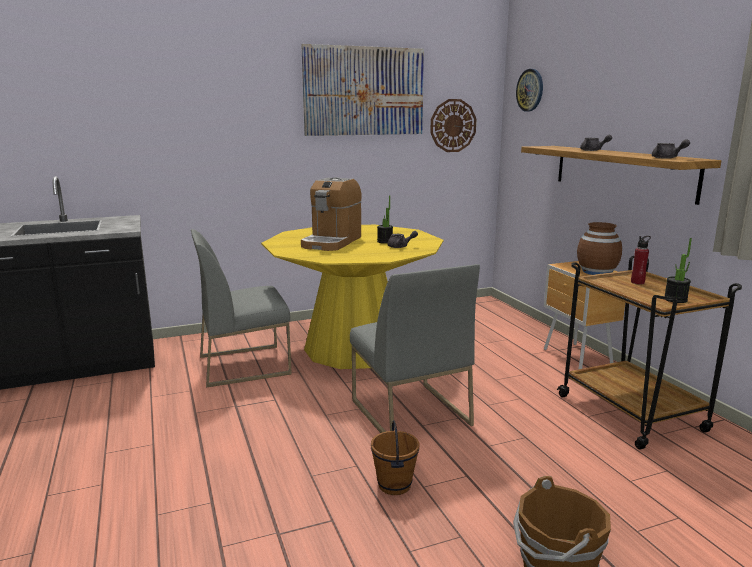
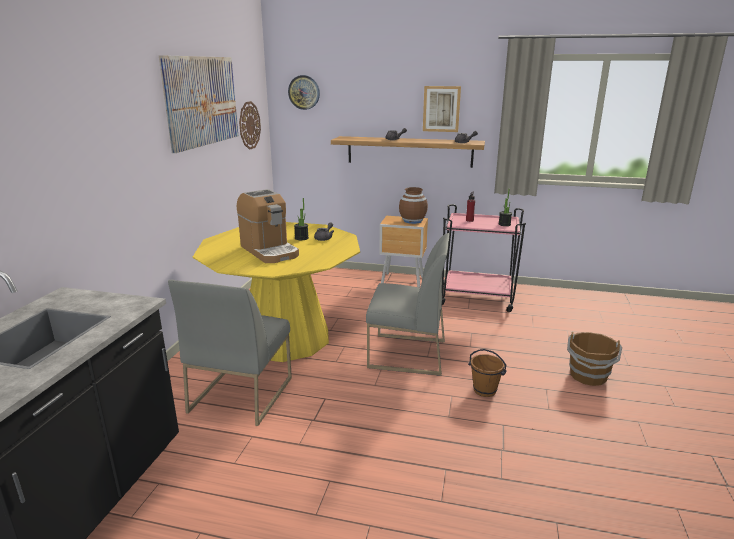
camera: 55 degrees left, 5 degrees up
(631, 414) = (477, 298): brown cart -> pink cart
(666, 106) = (441, 109): none -> picture

